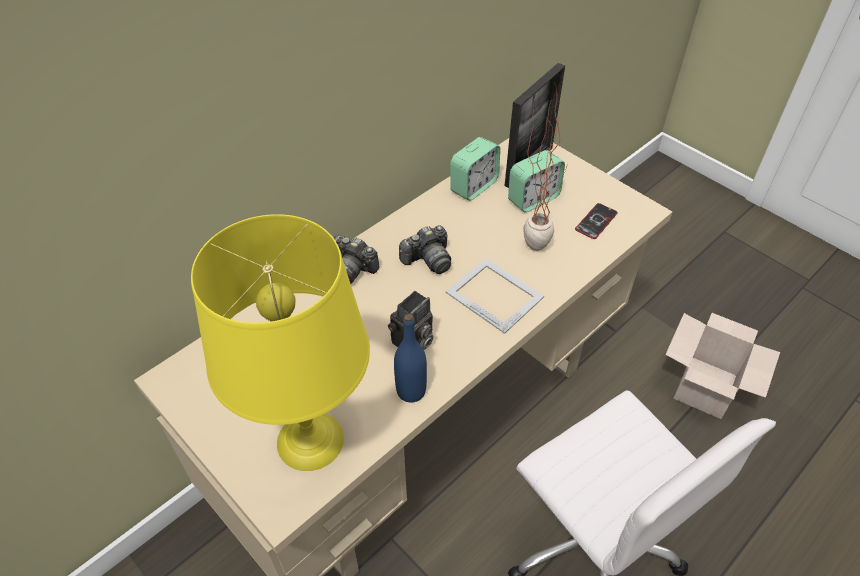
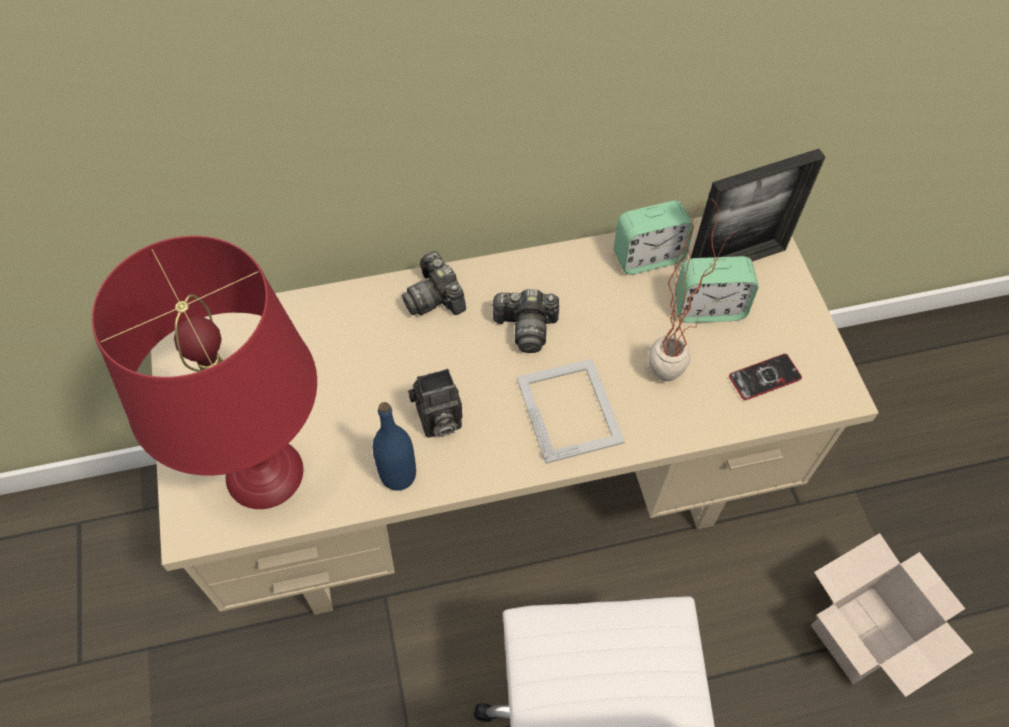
camera: 30 degrees right, 10 degrees up
(309, 440) = (264, 472): yellow table lamp -> red table lamp

